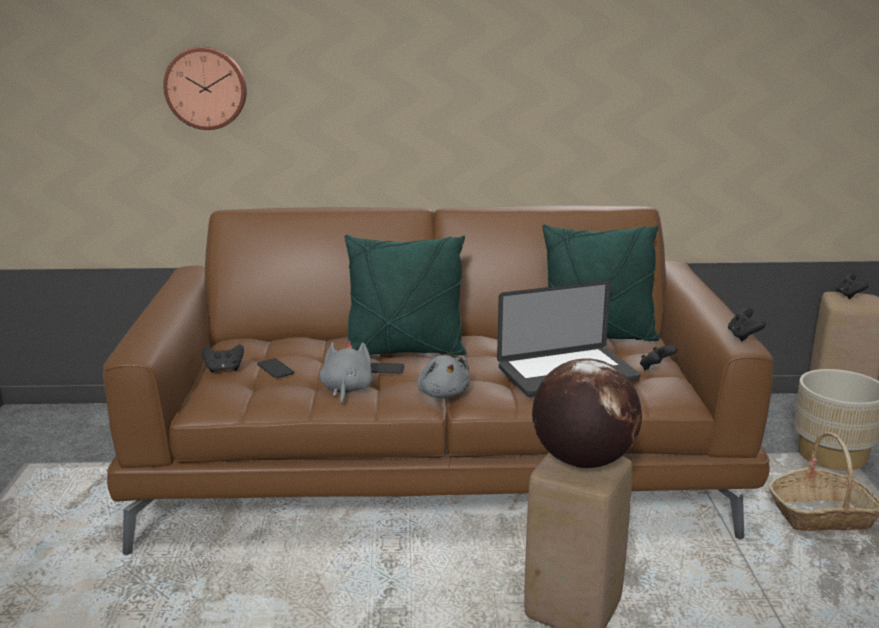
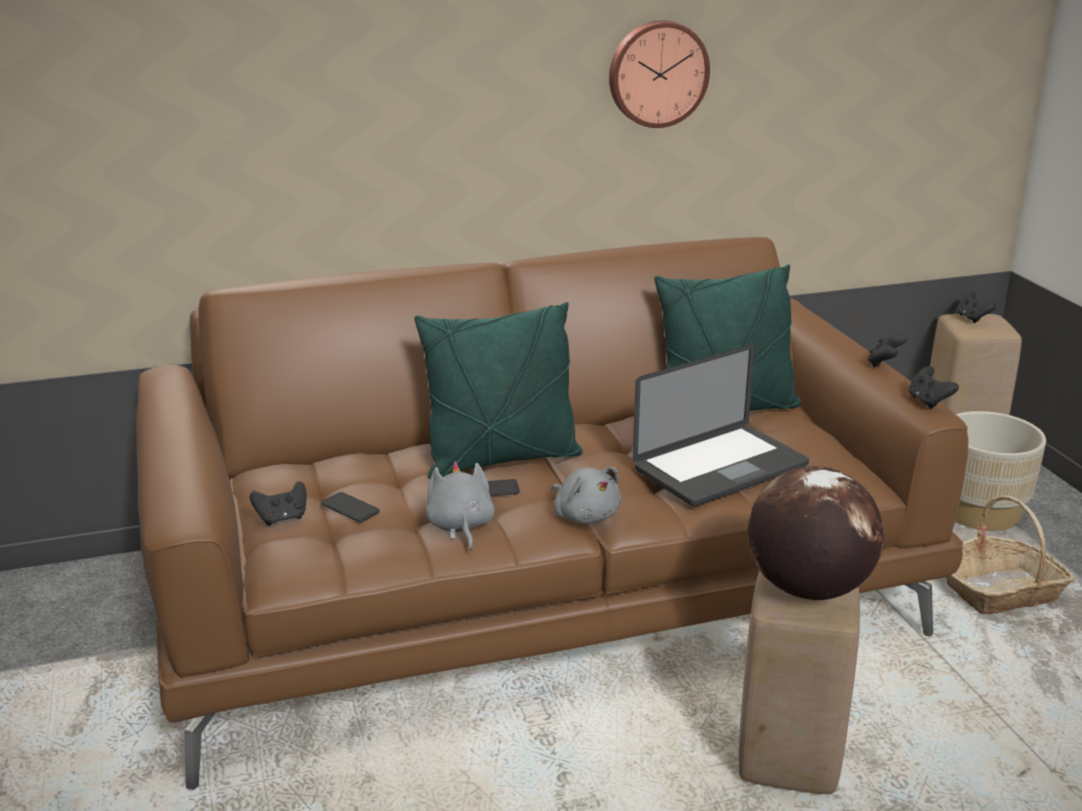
camera: 15 degrees left, 5 degrees up
(206, 88) = (168, 116): wall clock -> wall clock (657, 73)
(655, 368) = (818, 447): black game controller -> black game controller (884, 364)

